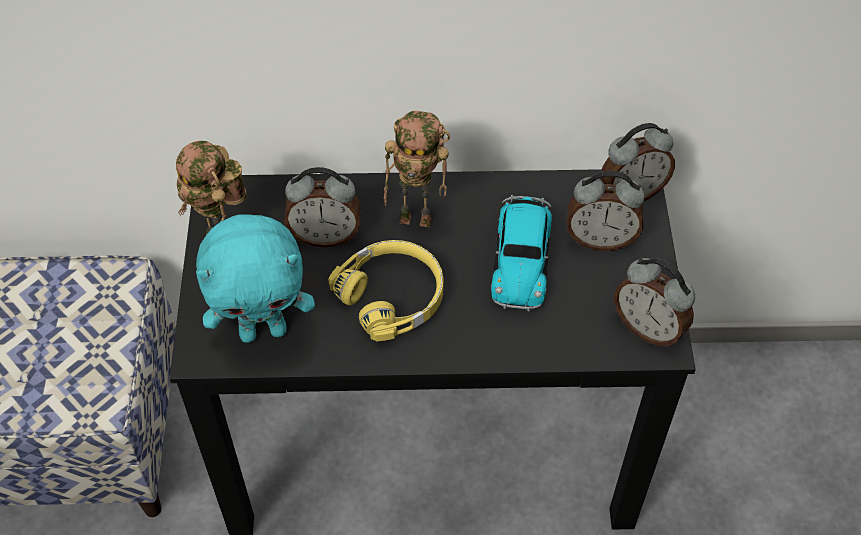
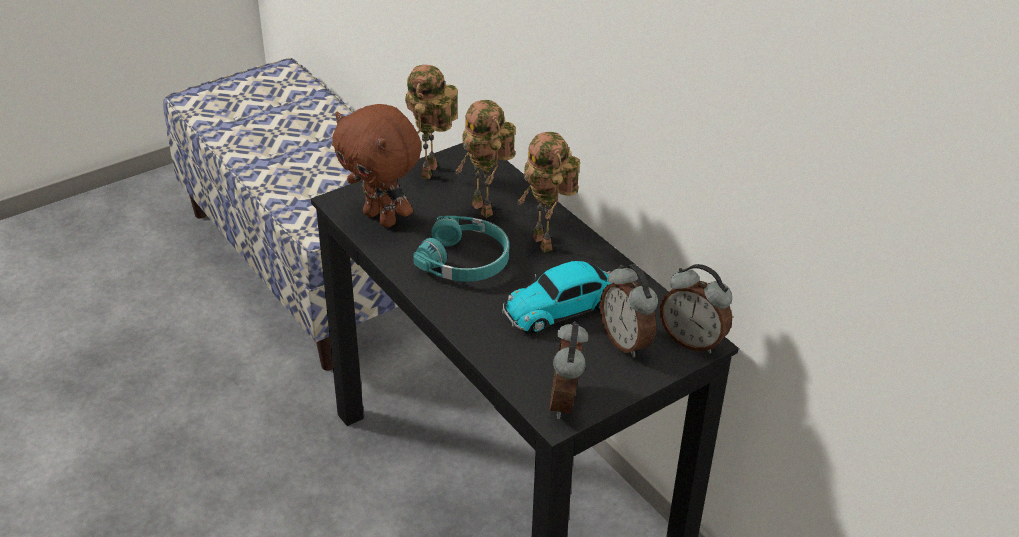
camera: 55 degrees right, 15 degrees down
(264, 330) = (382, 218): turquoise plush toy -> brown plush toy
(325, 235) = (486, 209): alarm clock -> toy robot
(392, 295) = (465, 260): yellow headphones -> turquoise headphones

